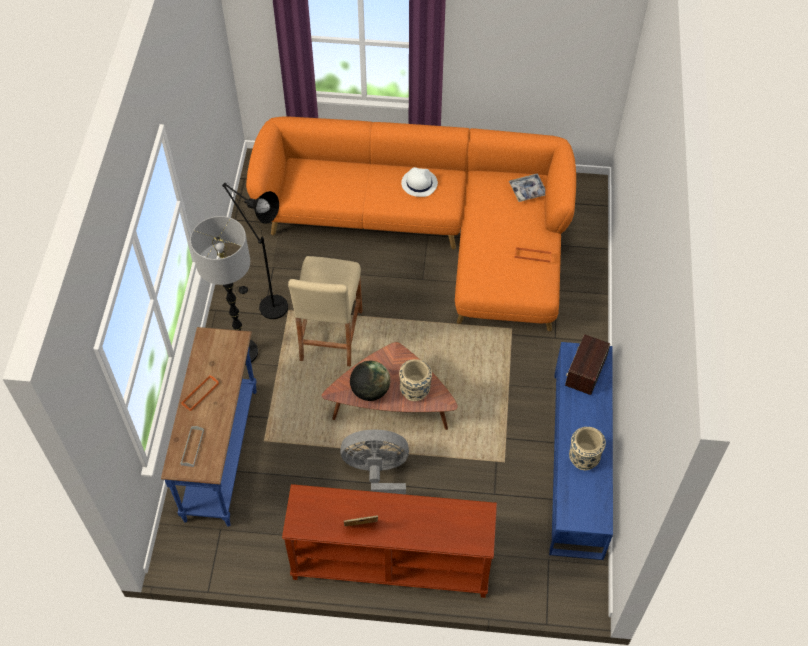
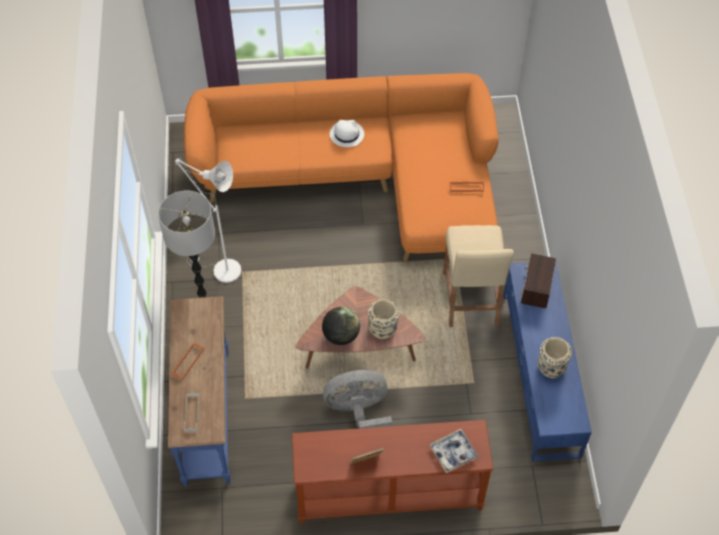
camera: 10 degrees left, 0 degrees up
(268, 305) = (221, 270): black floor lamp -> white floor lamp
(330, 335) = (287, 289): beige stool -> beige stool (470, 298)
(528, 190) = (449, 127): tray -> tray (453, 452)

